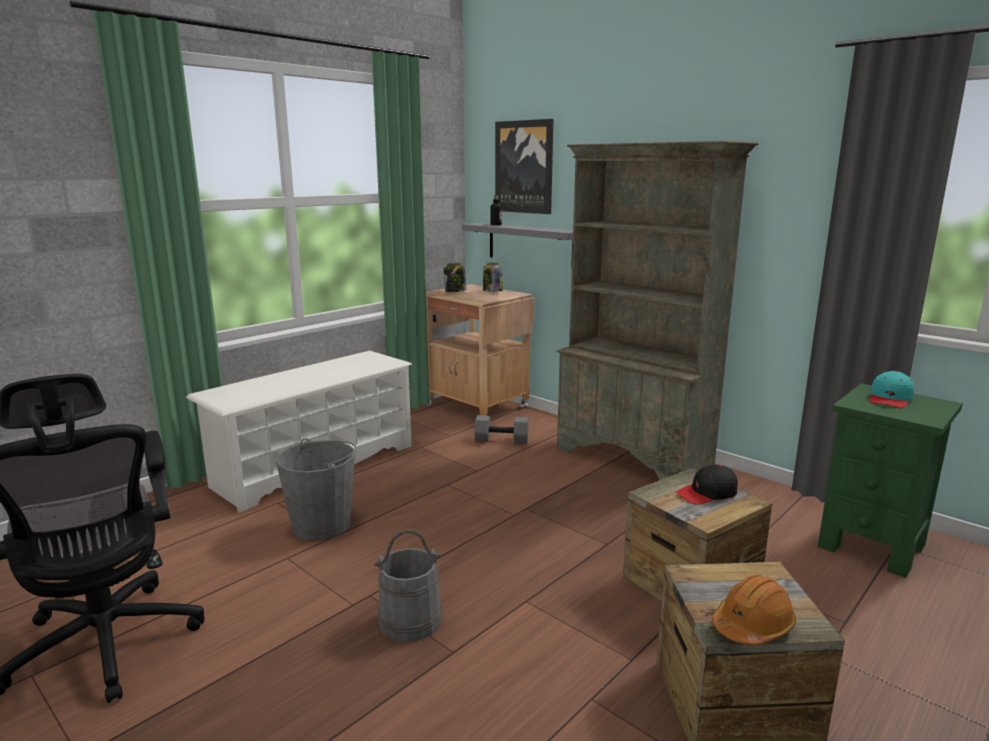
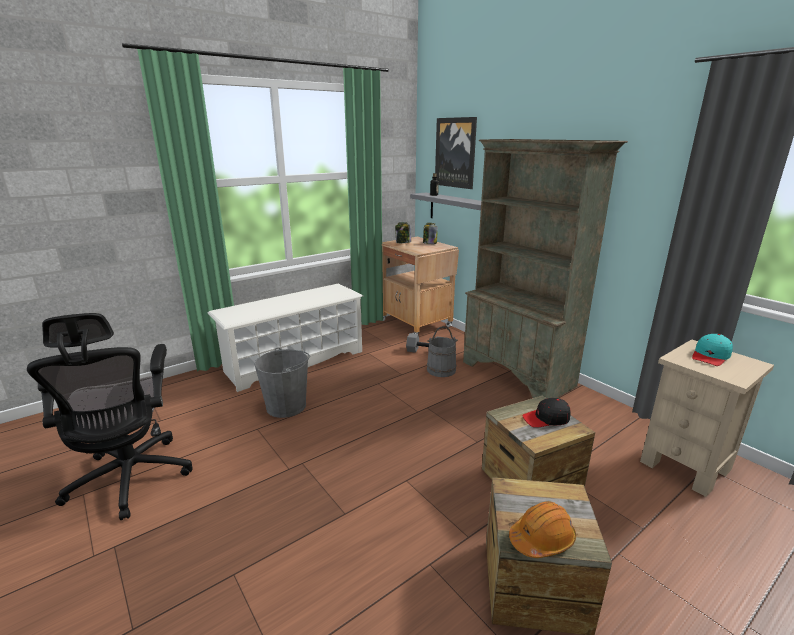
camera: 10 degrees right, 5 degrees up
(410, 621) = (323, 486): grey bucket -> grey bucket (441, 370)
(872, 546) = (685, 466): green nightstand -> beige nightstand

